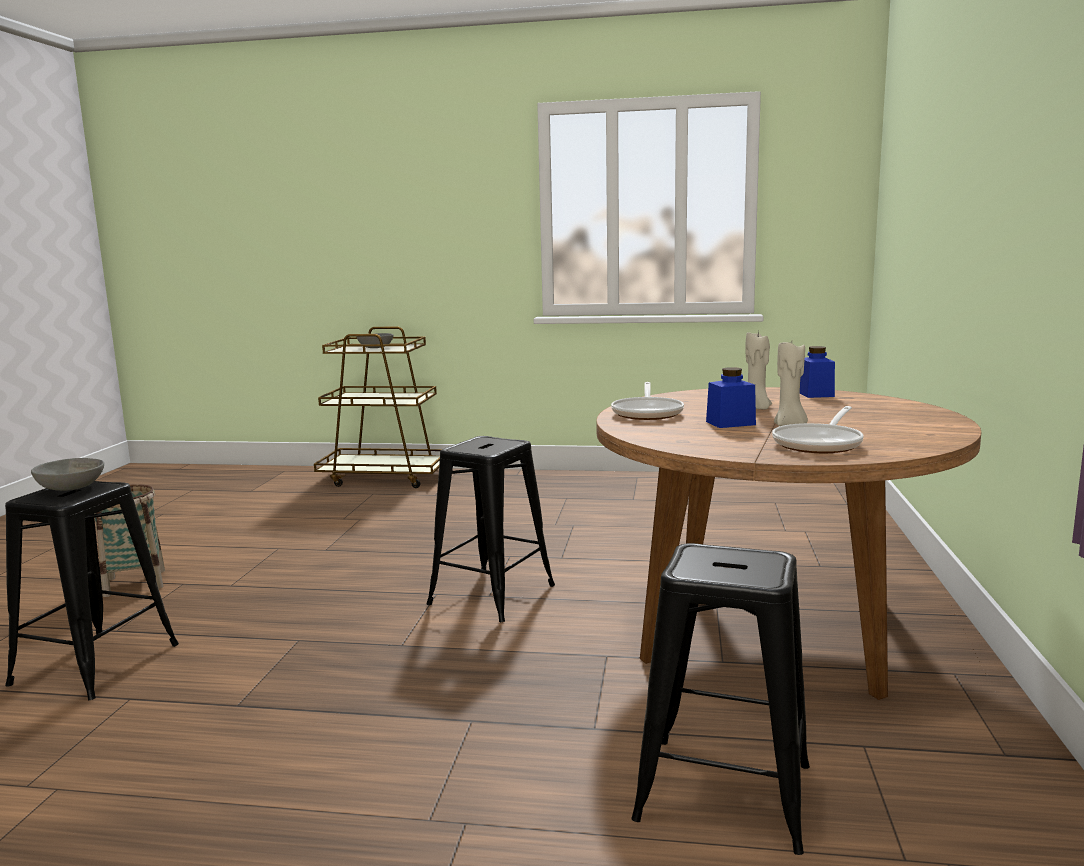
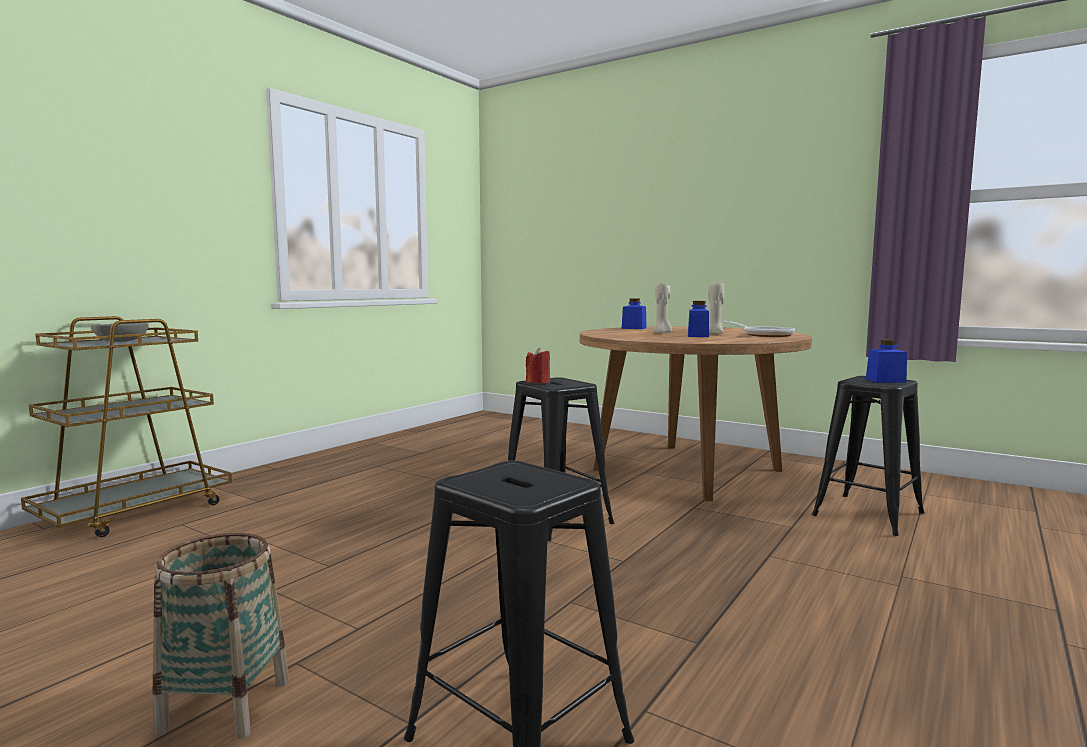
camera: 65 degrees left, 5 degrees down
(72, 488) = (500, 479): grey bowl -> none
(480, 440) = (538, 382): none -> red candle
(648, 413) = (646, 338): frying pan -> none
(737, 568) = (885, 380): none -> blue jar

